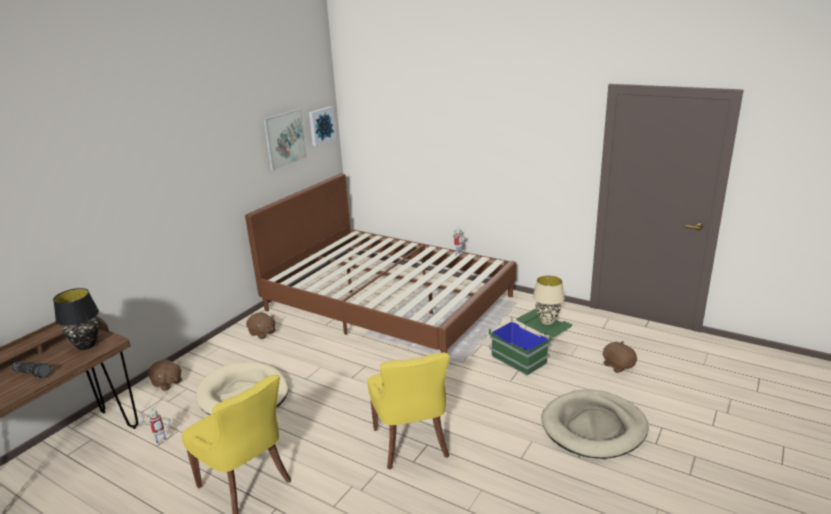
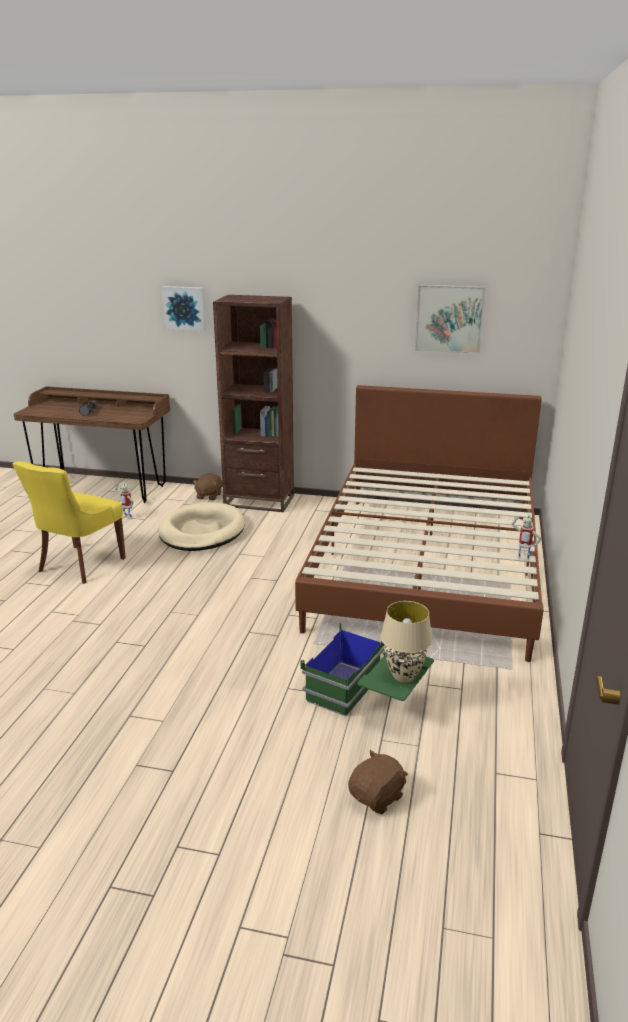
camera: 70 degrees right, 0 degrees up
(86, 346) = (130, 414): black table lamp -> none
(211, 355) = (259, 501): none -> brown bookcase
(262, 333) = (311, 512): brown plush toy -> none
(321, 125) = (524, 320): picture -> picture (185, 308)
(412, 443) = (144, 636): yellow chair -> none
(594, 427) = (202, 776): beige dog bed -> none

